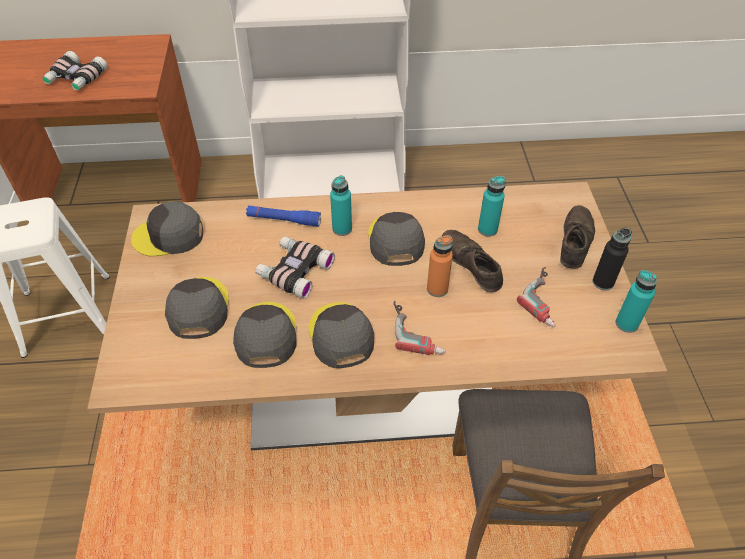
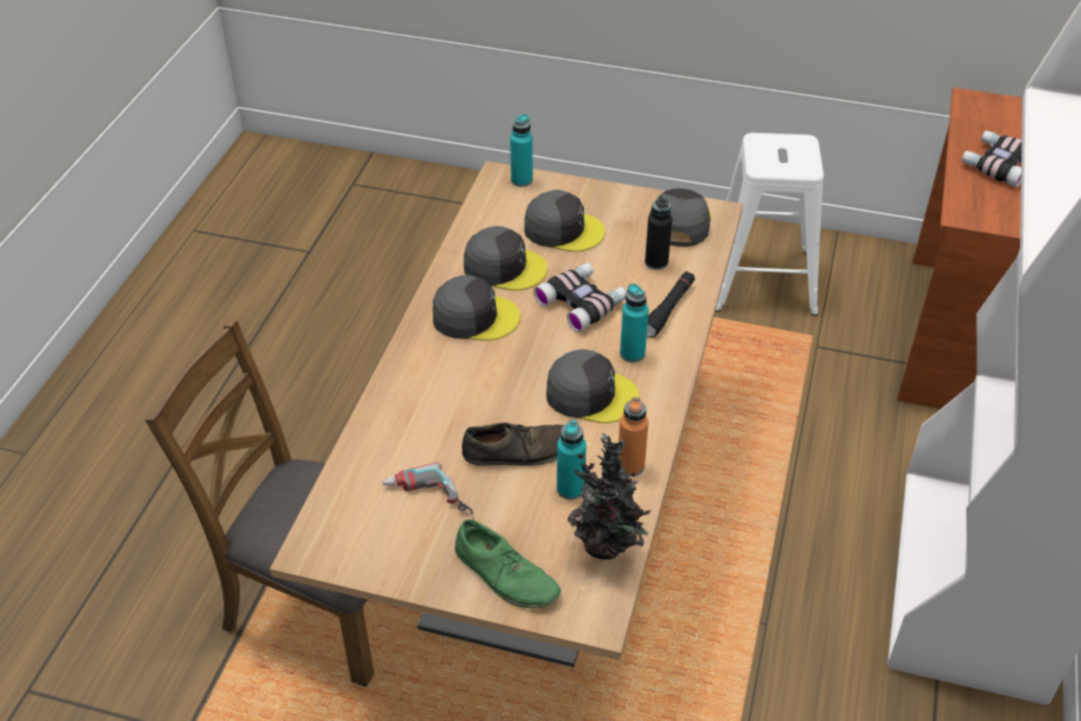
camera: 110 degrees right, 5 degrees down
(284, 220) = (669, 309): blue flashlight -> black flashlight
(418, 331) = (448, 375): power drill -> none
(437, 289) = (496, 408): orange bottle -> orange bottle (630, 466)
(521, 202) = (607, 547): none -> potted plant
(575, 241) = (506, 575): brown shoe -> green shoe
(603, 282) = (422, 571): black bottle -> black bottle (656, 262)
(626, 324) = (350, 562): turquoise bottle -> turquoise bottle (521, 180)

